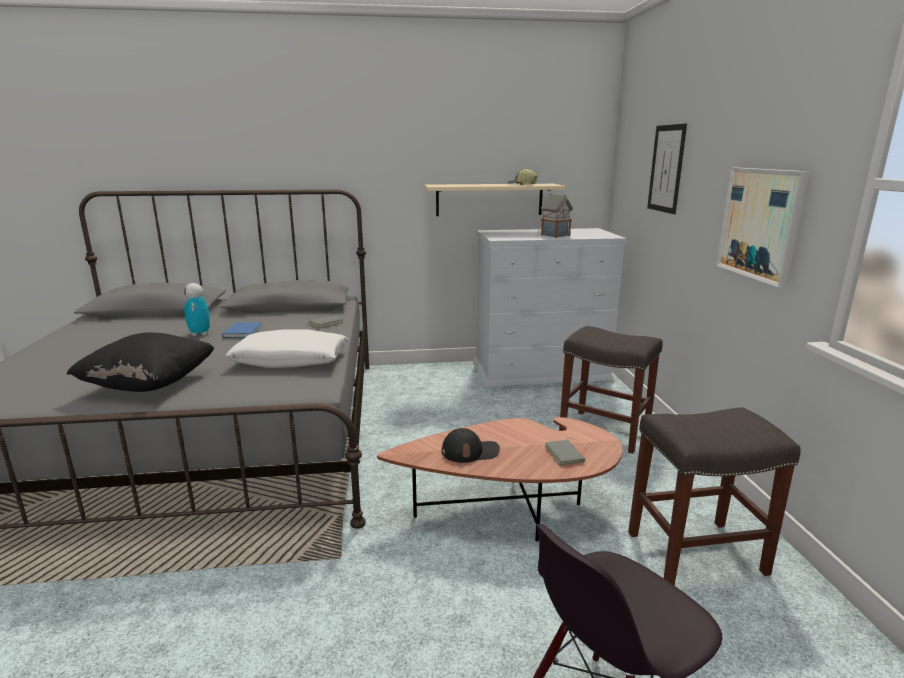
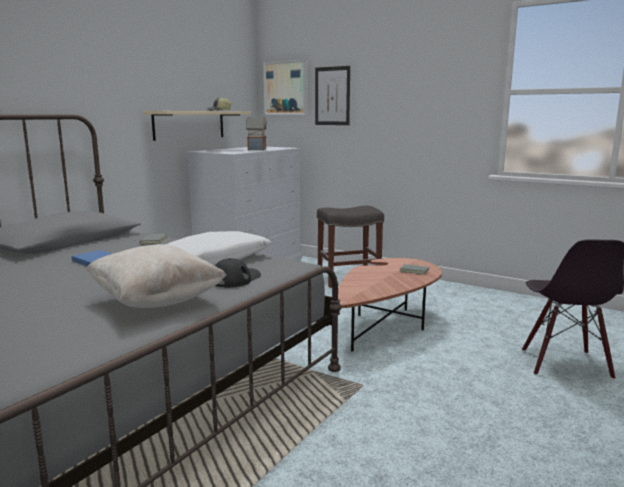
camera: 50 degrees left, 5 degrees down
(150, 384) = (156, 302): black pillow -> beige pillow
(200, 334) = (54, 272): toy robot -> none
(470, 451) = (376, 285): black cap -> black cap (235, 279)
(696, 552) = (476, 304): grey stool -> none
(760, 224) = (433, 121): picture -> picture (286, 88)

